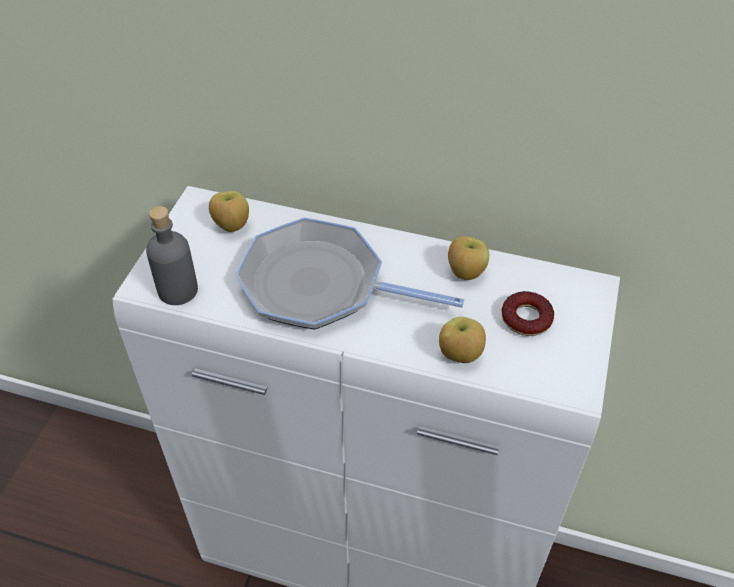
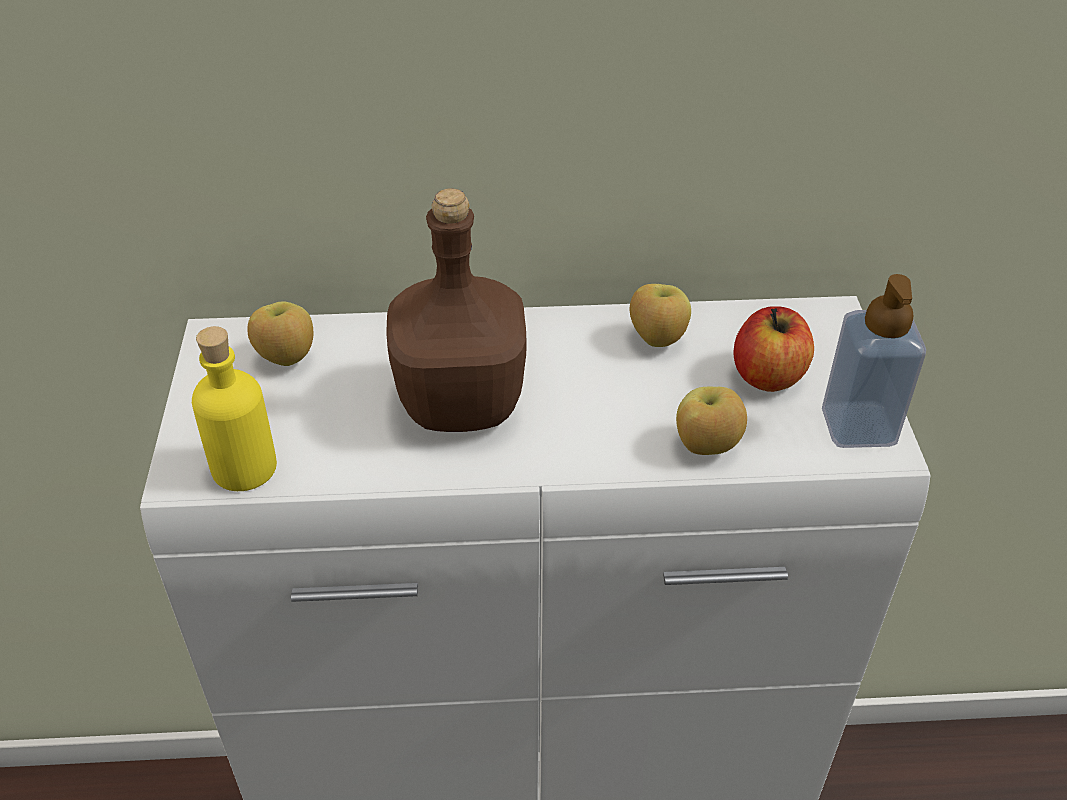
camera: 20 degrees left, 5 degrees down
(178, 290) = (244, 467): grey bottle -> yellow bottle
(320, 285) = (462, 405): frying pan -> brown bottle
(526, 318) = (768, 376): donut -> apple
(568, 370) = (858, 426): none -> soap dispenser

